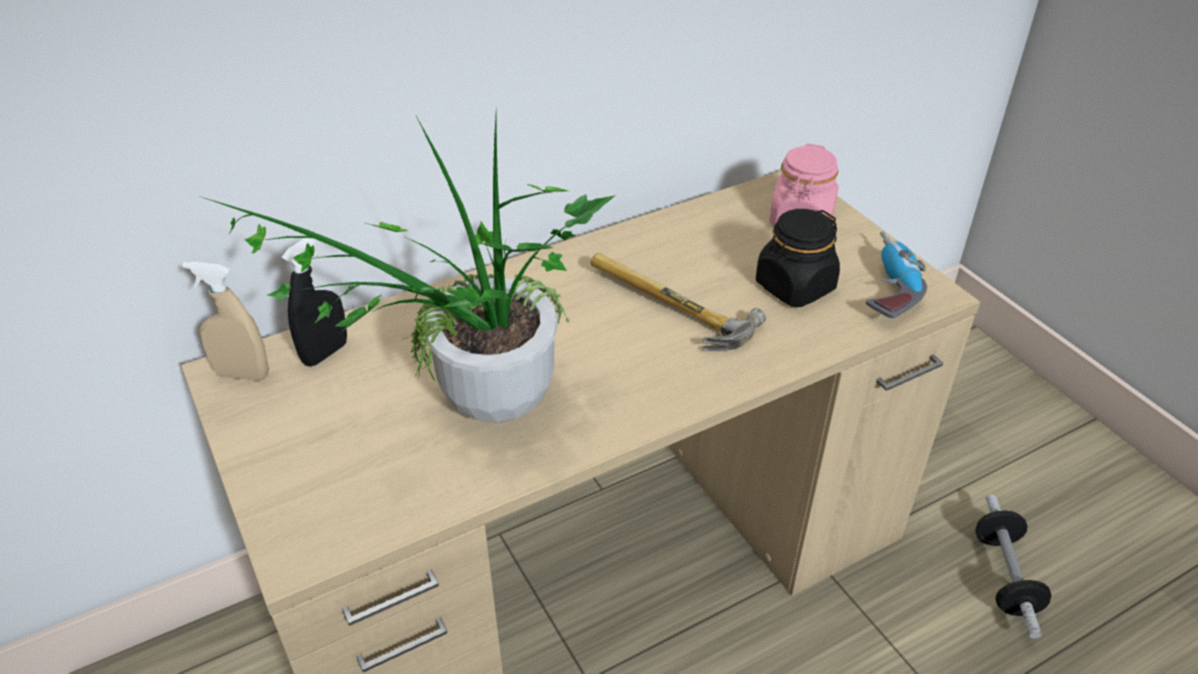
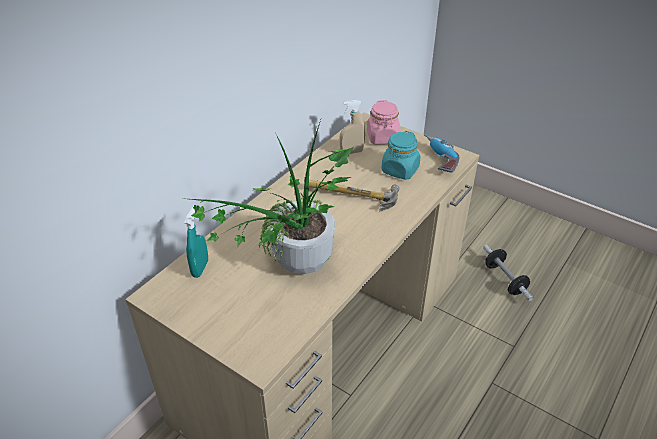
camera: 25 degrees left, 0 degrees up
(243, 375) = (164, 293): beige spray bottle -> beige spray bottle (351, 152)
(325, 353) = (200, 268): black spray bottle -> turquoise spray bottle
(794, 287) = (400, 170): black jar -> turquoise jar

